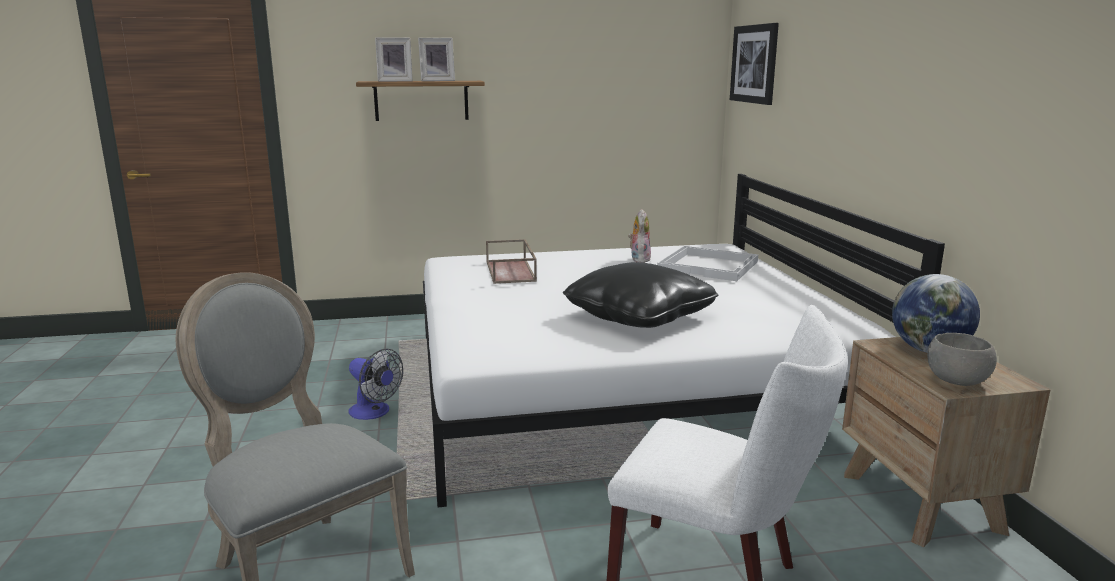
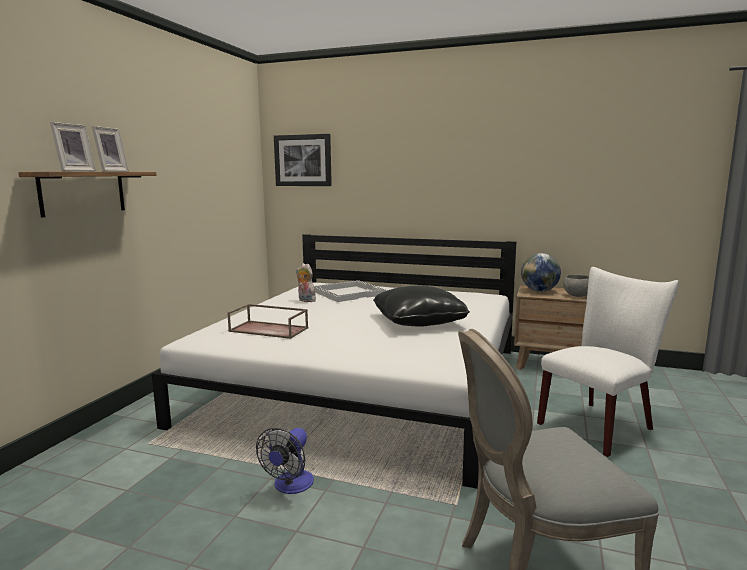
camera: 60 degrees left, 5 degrees down
(374, 412) = (290, 486): fan -> fan turned 135 degrees clockwise

